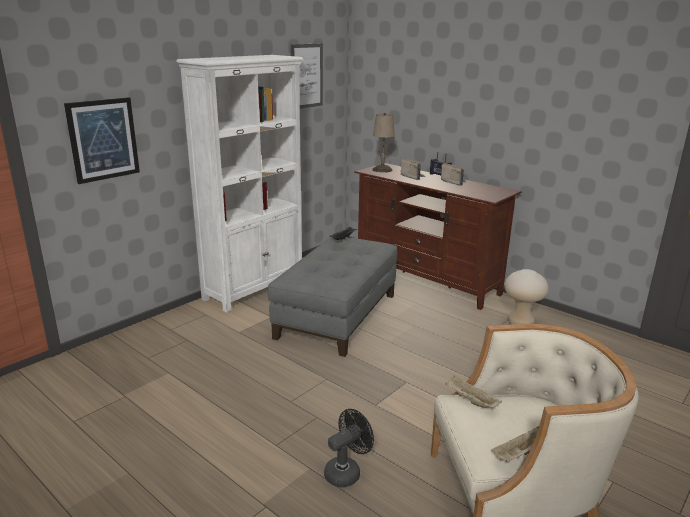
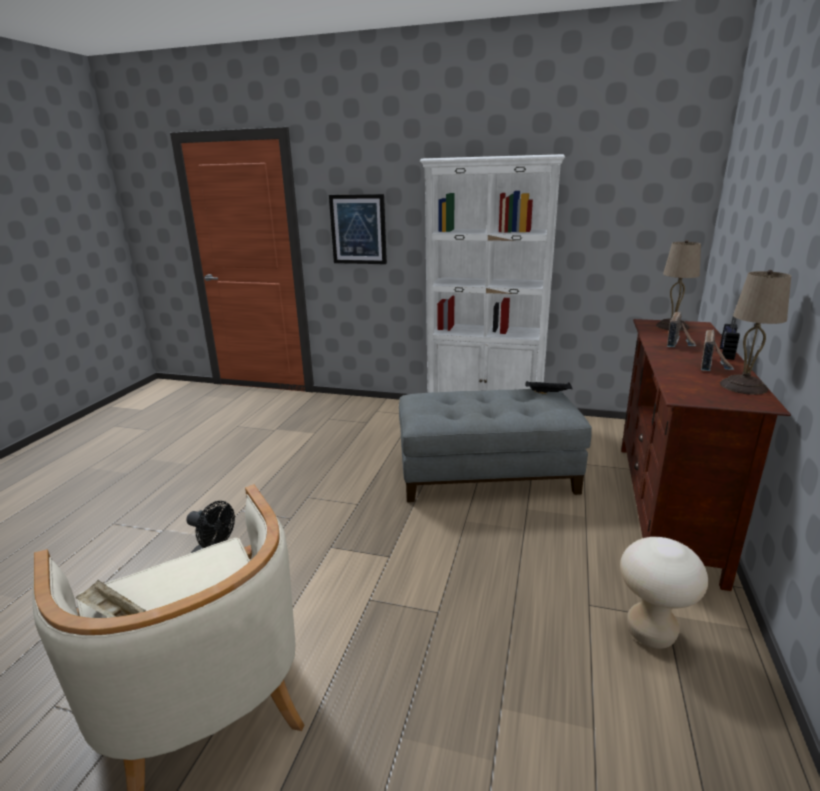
camera: 65 degrees right, 0 degrees up
(306, 76) = (627, 185): picture -> none
(470, 400) = (221, 557): beige tray -> none
(486, 187) = (742, 386): none -> beige table lamp

